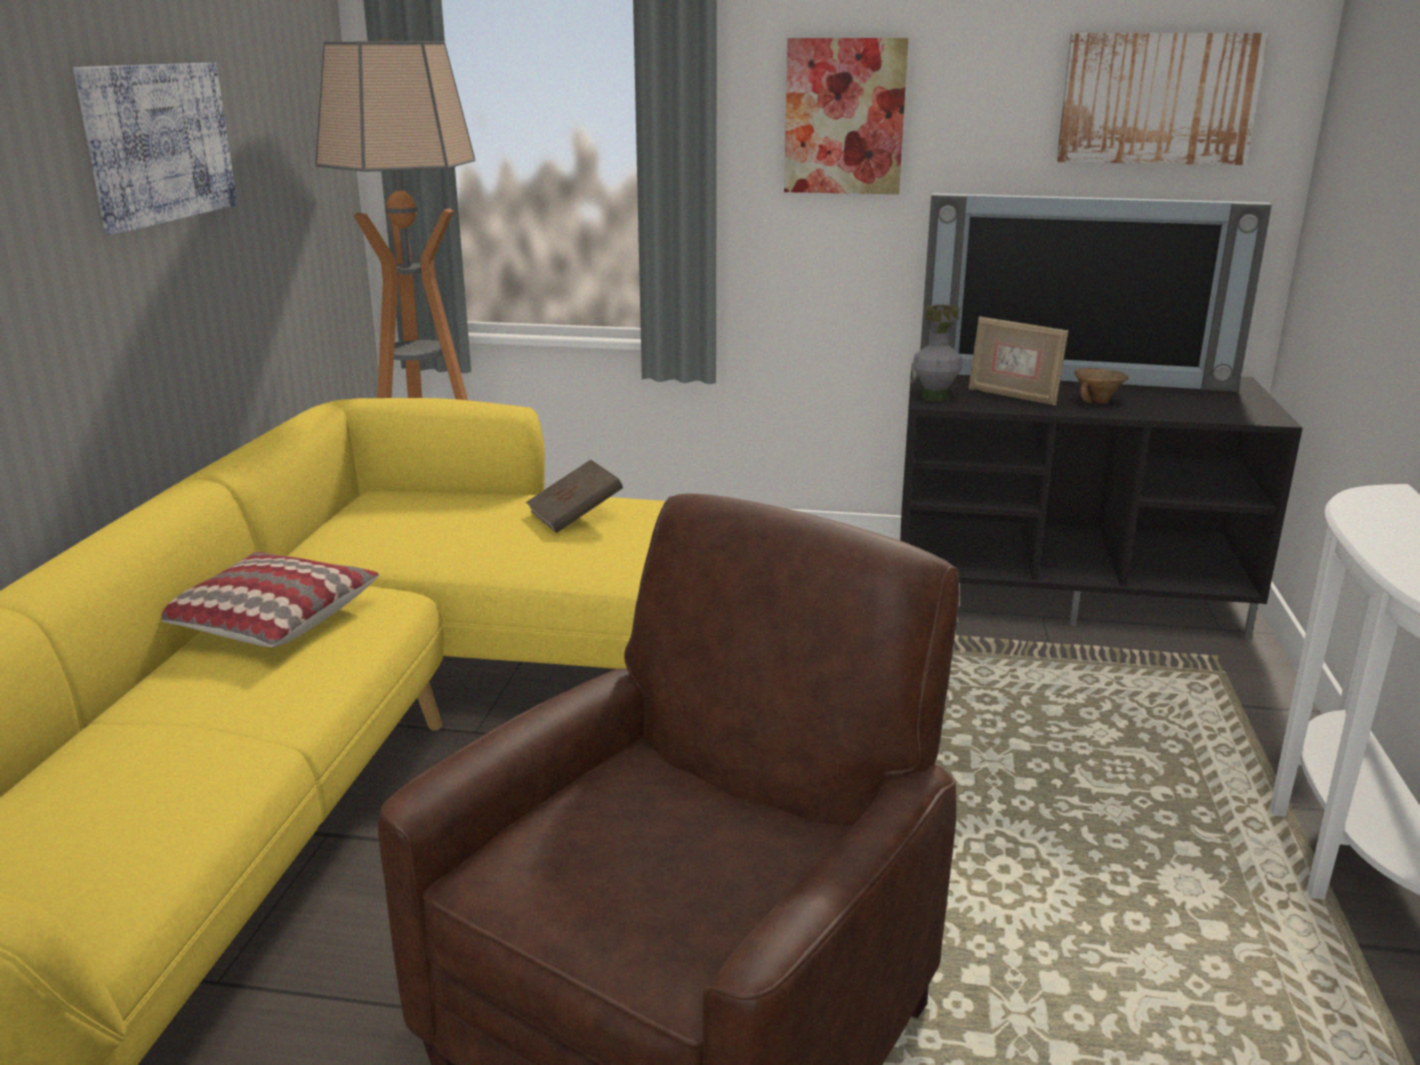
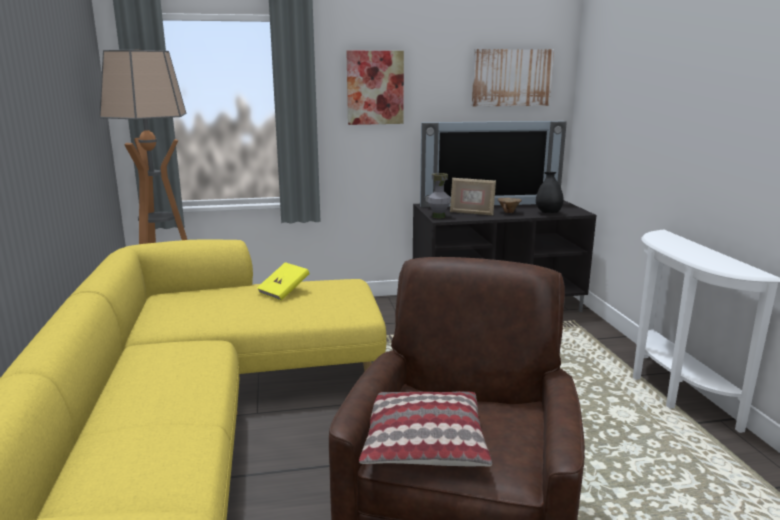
camera: 20 degrees left, 5 degrees down
(158, 143) = (41, 102): picture -> none
(267, 620) = (149, 365): pillow -> pillow (422, 443)
(575, 516) = (284, 292): brown book -> yellow book
(1188, 413) = (548, 213): none -> black vase

